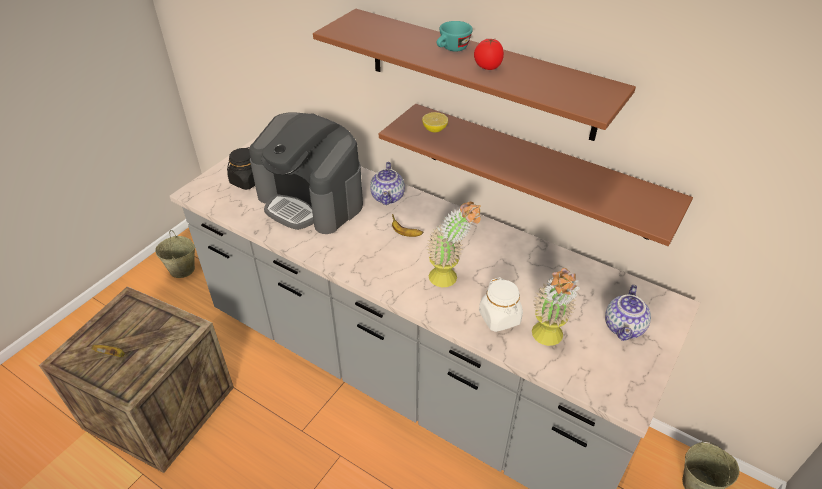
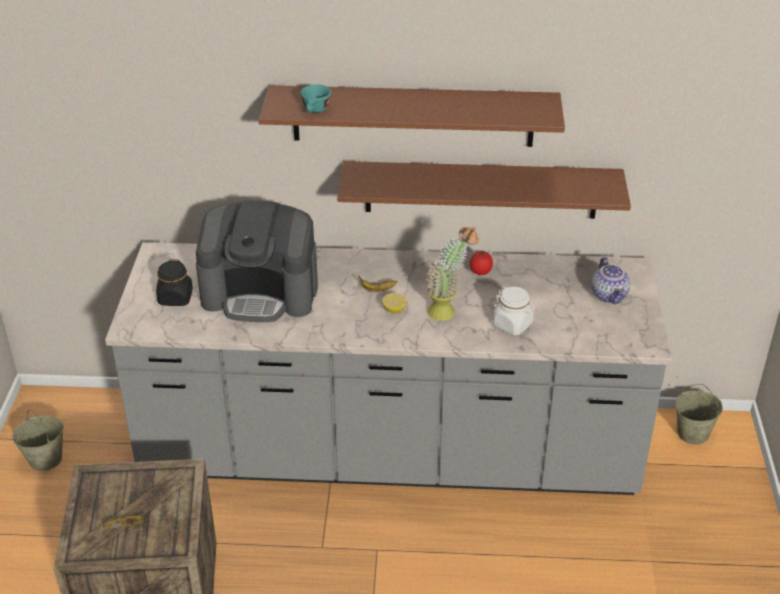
camera: 30 degrees left, 5 degrees down
(388, 197) = (333, 265): teapot -> none
(434, 129) = (383, 178): lemon -> lemon (394, 310)
(452, 49) = (396, 100): turquoise cup -> turquoise cup (315, 111)
(487, 67) = (440, 108): tomato -> tomato (480, 272)
(547, 340) = (560, 326): potted plant -> none

